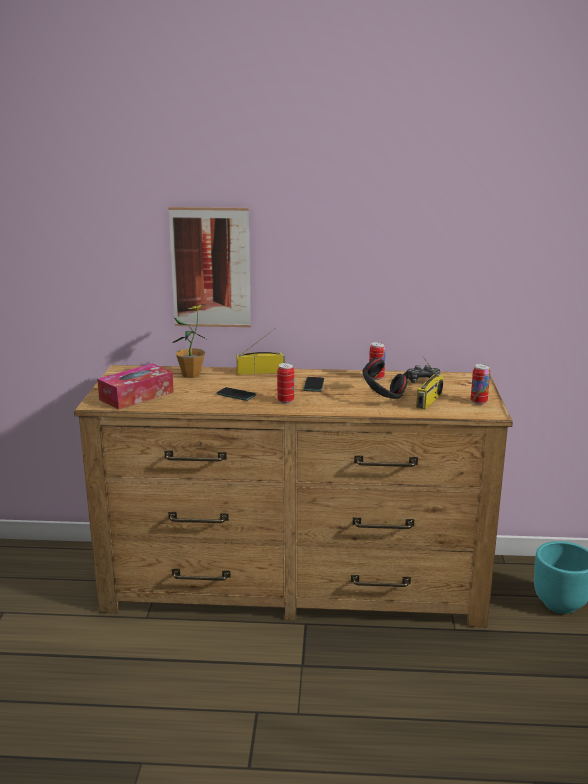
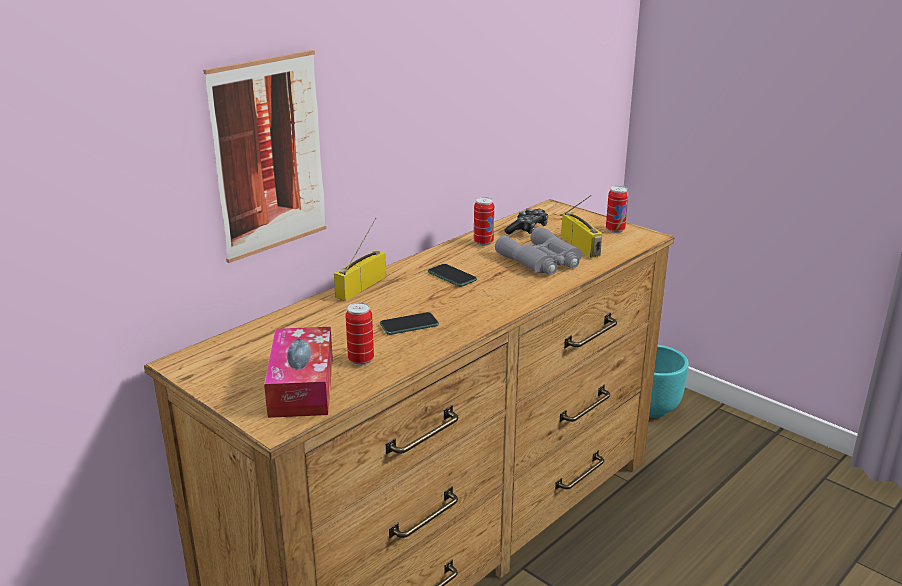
camera: 50 degrees left, 5 degrees up
(191, 375) = (294, 326): potted plant -> none
(285, 401) = (474, 306): can -> can (361, 360)
(382, 398) = (541, 261): black headphones -> grey binoculars

